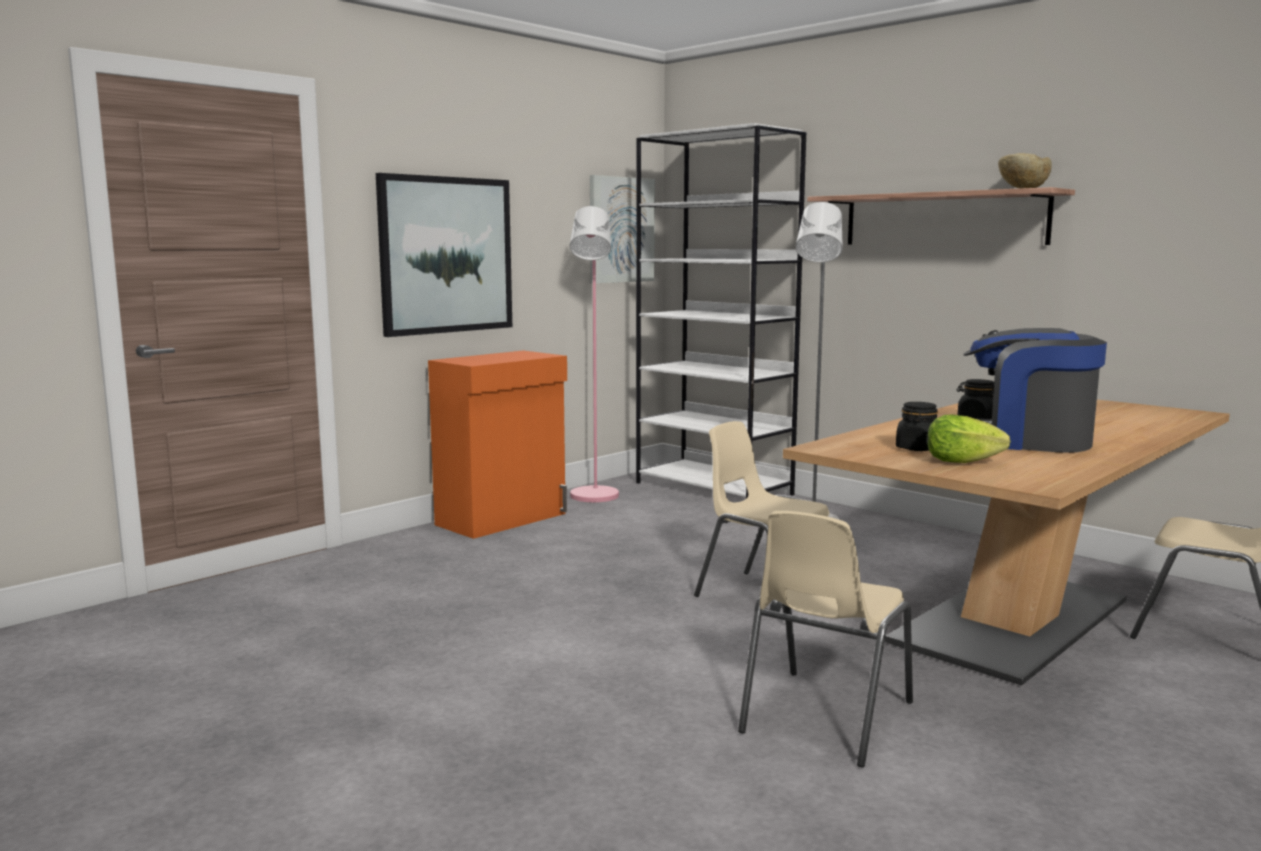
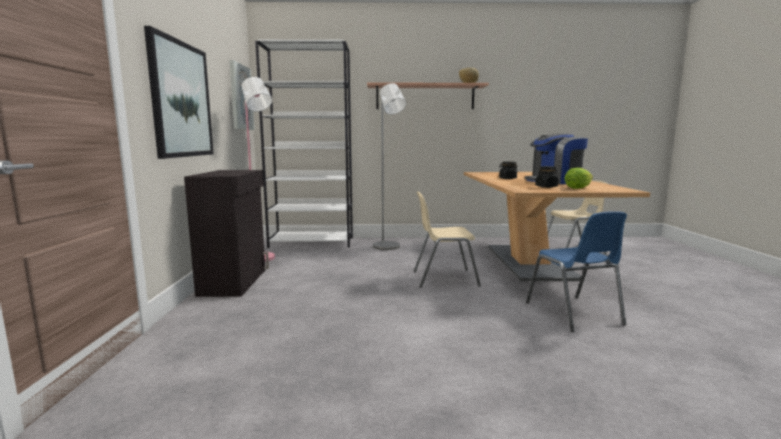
camera: 45 degrees left, 0 degrees up
(503, 519) = (235, 281): orange cabinet -> black cabinet
(823, 717) = (574, 314): beige chair -> blue chair

